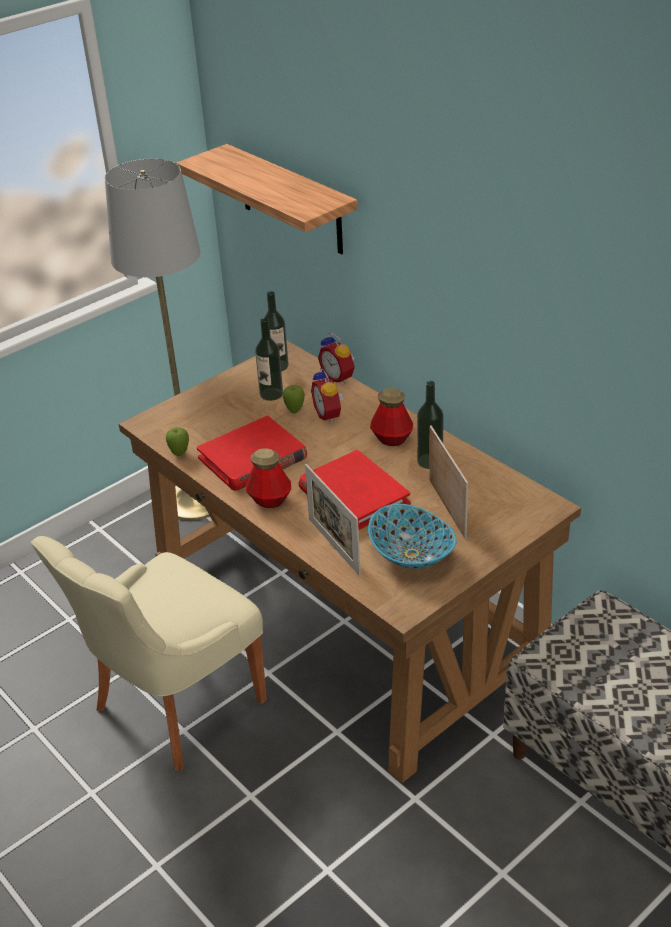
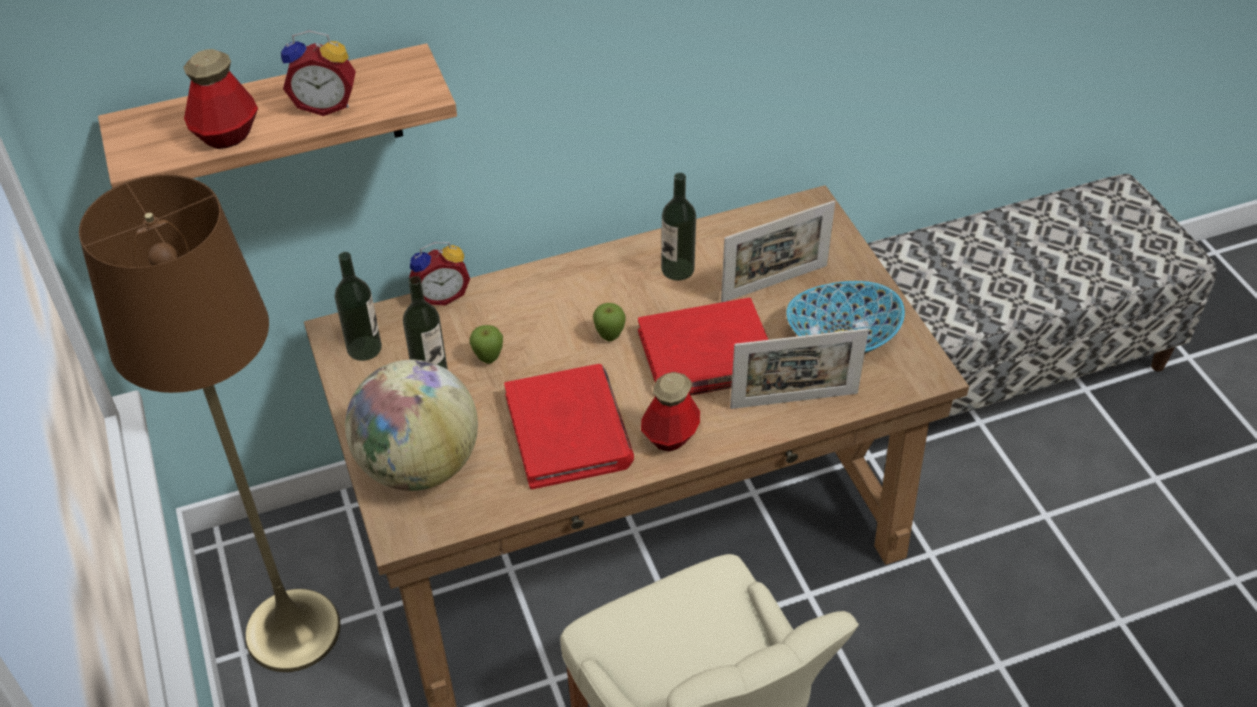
camera: 70 degrees left, 10 degrees up
(179, 454) = (508, 508): apple -> apple (609, 337)
(194, 501) = (292, 630): grey floor lamp -> brown floor lamp
(197, 413) = (419, 465): none -> globe
(329, 415) = (521, 328): alarm clock -> alarm clock (326, 104)
(391, 439) = (612, 287): bottle -> bottle (227, 135)
(447, 508) = (774, 283): picture frame -> picture frame turned 150 degrees clockwise

